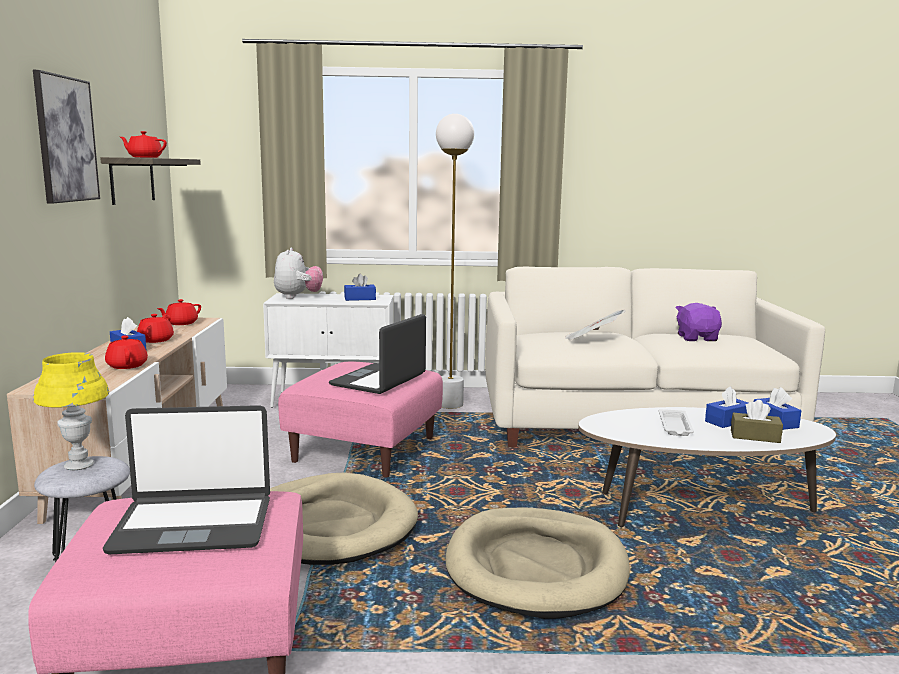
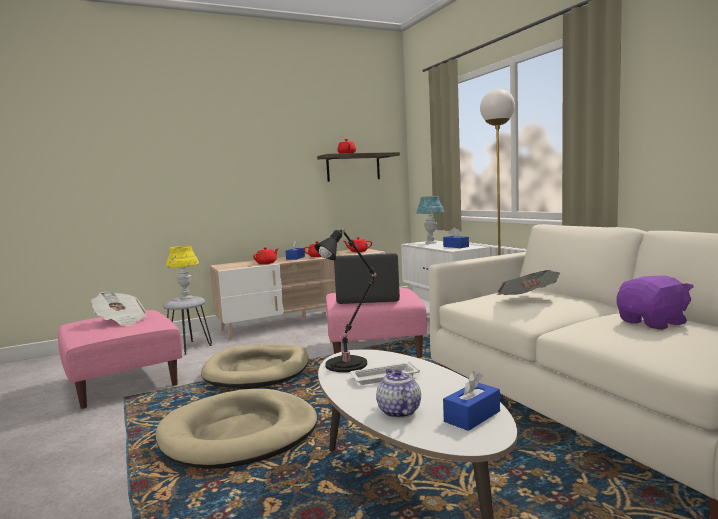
camera: 65 degrees right, 5 degrees down
(66, 139) = (283, 148): picture -> none
(193, 525) = (121, 321): laptop -> newspaper
(298, 297) = (431, 243): plush toy -> blue table lamp
(624, 430) = (349, 363): none -> black table lamp
(727, 421) = (436, 395): blue tissue box -> none
(755, 436) = (398, 411): brown tissue box -> teapot

